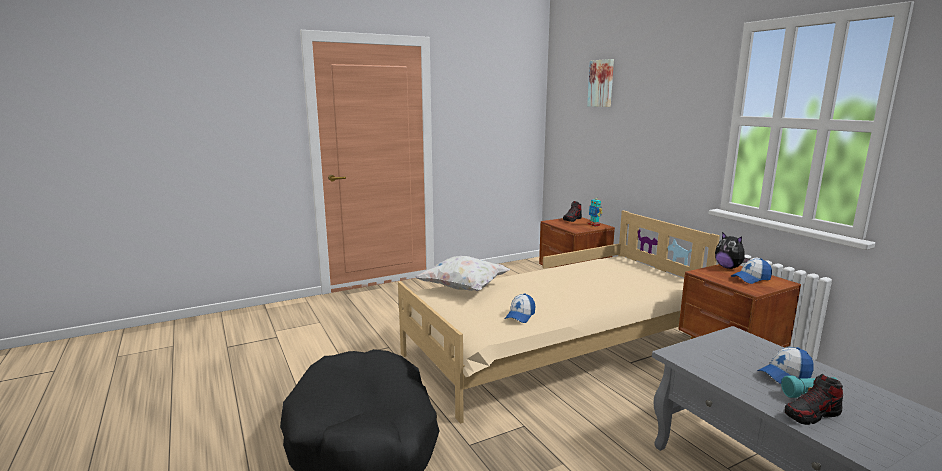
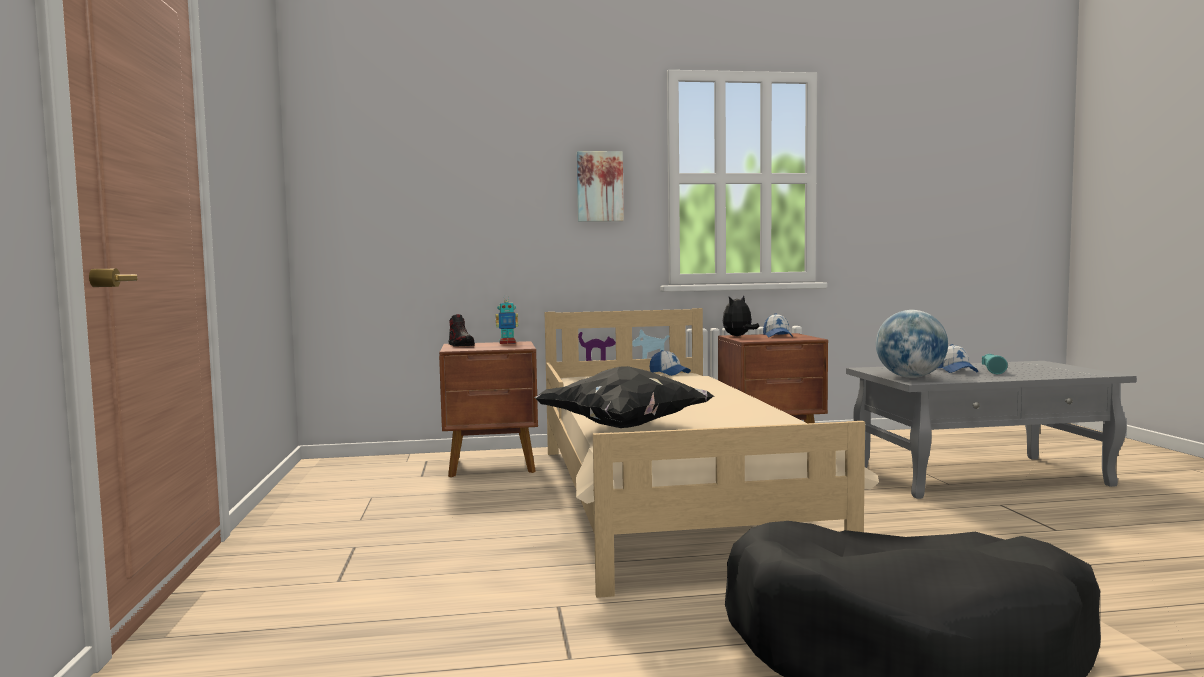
camera: 70 degrees left, 10 degrees down
(464, 288) = (624, 427): white pillow -> black pillow
(520, 316) = (764, 416): cap -> cap (669, 373)
(601, 83) = (437, 130): picture -> picture (599, 186)
(700, 352) = (910, 377): none -> globe
(729, 267) = (738, 336): plush toy -> plush toy turned 150 degrees clockwise
(812, 414) = (1027, 374): shoe -> none

